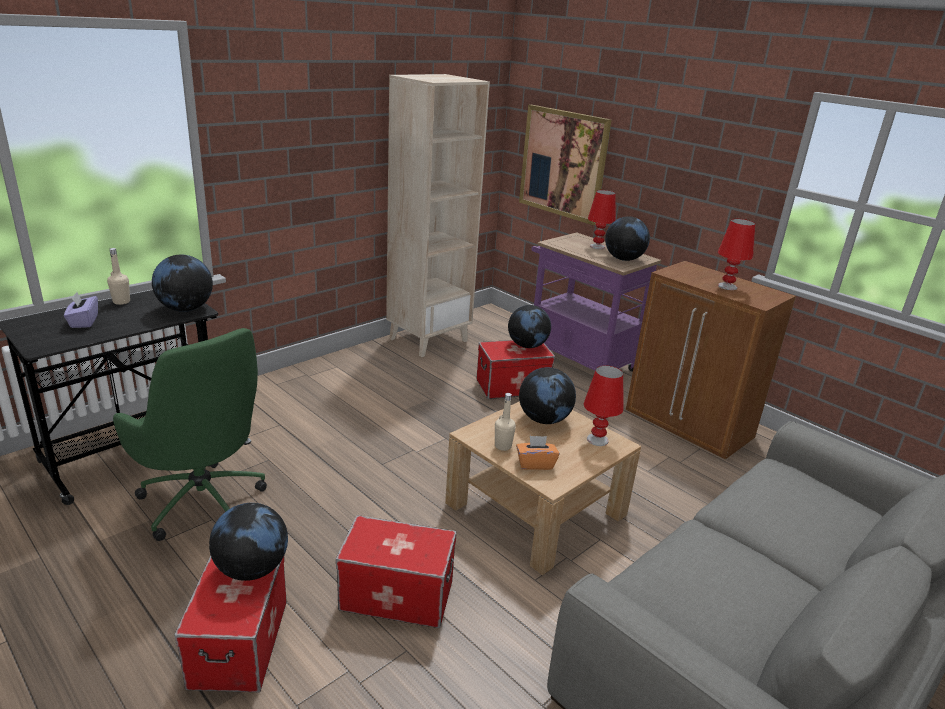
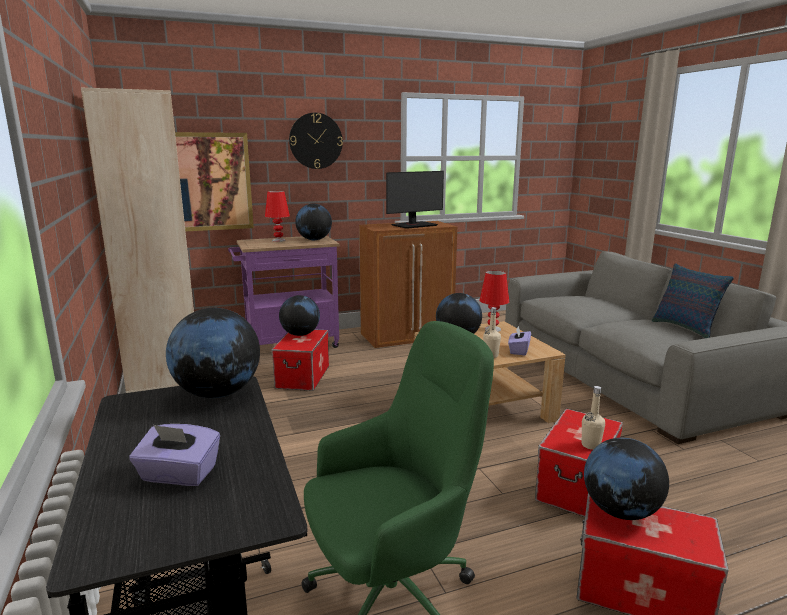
camera: 65 degrees left, 10 degrees down
(121, 302) = (121, 440): beige bottle -> beige bottle (590, 445)
(535, 464) = (518, 350): orange tissue box -> purple tissue box
(680, 142) = (316, 141): none -> wall clock
(727, 286) = (414, 225): red table lamp -> monitor
(777, 627) = (685, 329): none -> blue pillow

